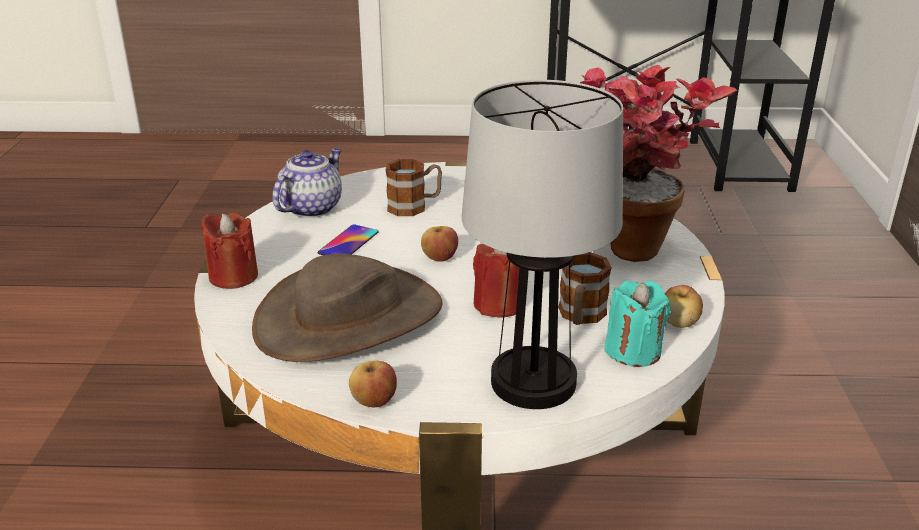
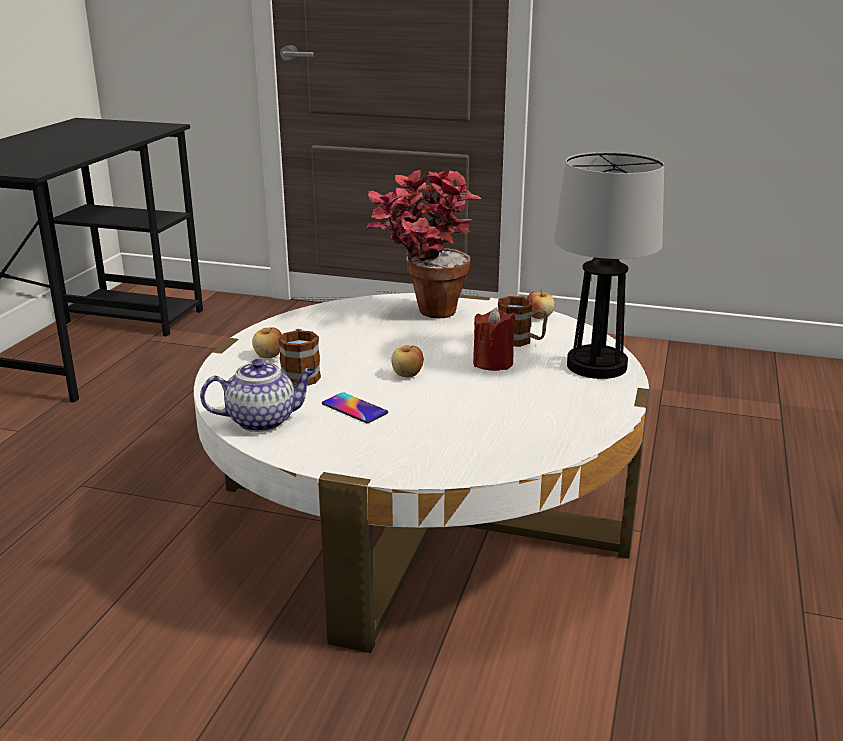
camera: 75 degrees left, 5 degrees down
(233, 276) = (387, 466): red candle -> none
(311, 207) = (263, 420): teapot -> teapot turned 120 degrees clockwise
(349, 318) = (489, 418): brown hat -> none
(374, 401) = (608, 418): apple -> apple (269, 356)
(633, 351) = (568, 334): turquoise candle -> none

